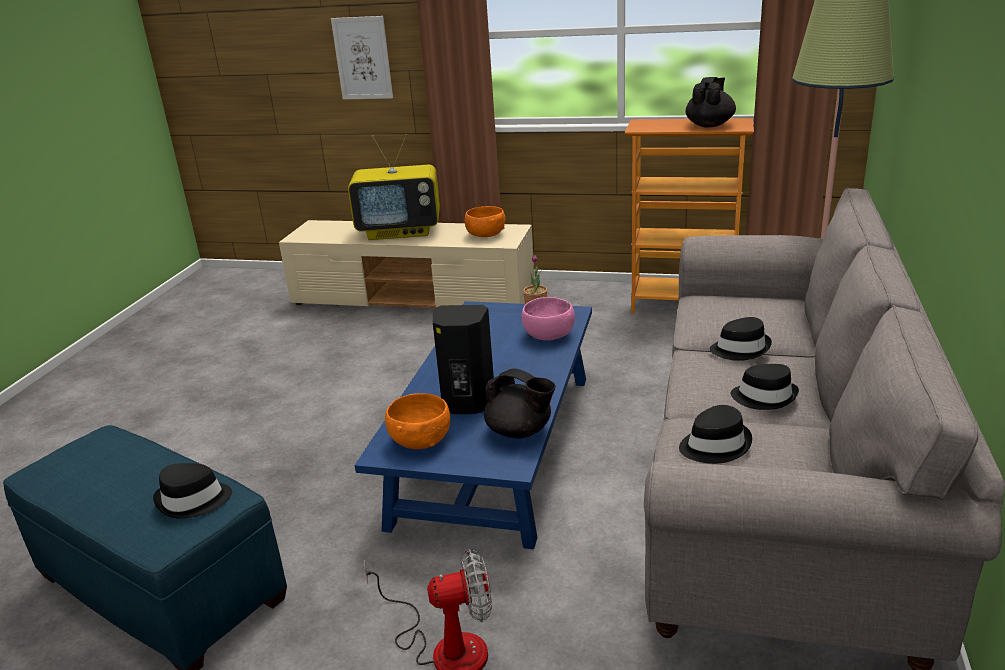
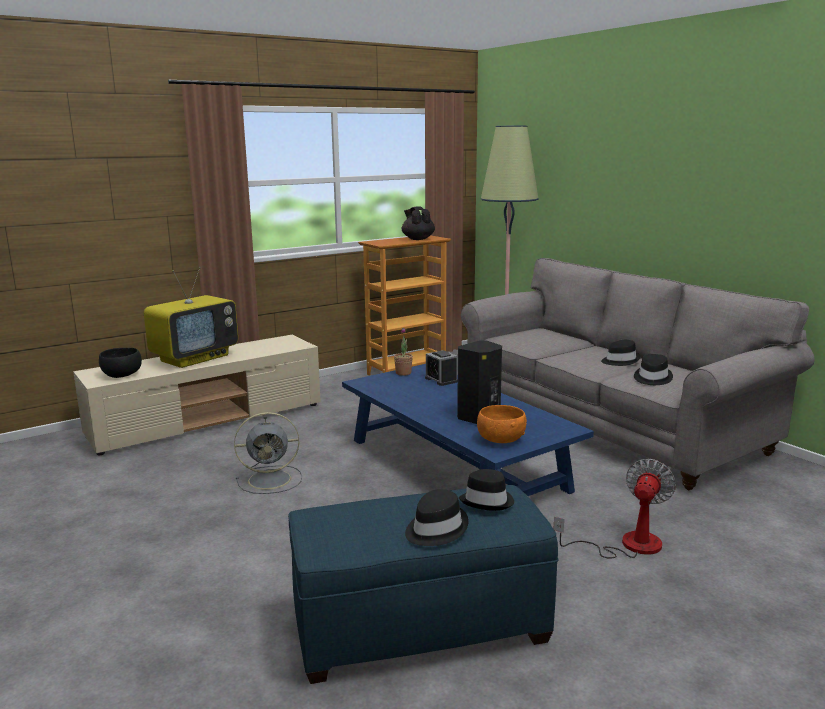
camera: 50 degrees left, 10 degrees down
(322, 235) = (122, 375): none -> black bowl
(342, 383) = (271, 479): none -> grey fan
(362, 58) = (122, 206): picture -> none
(485, 235) = (274, 345): orange bowl -> none
(520, 431) = (537, 417): black teapot -> none
(549, 335) = (441, 380): pink bowl -> alarm clock
(740, 349) = (569, 348): black hat -> black hat (435, 529)

